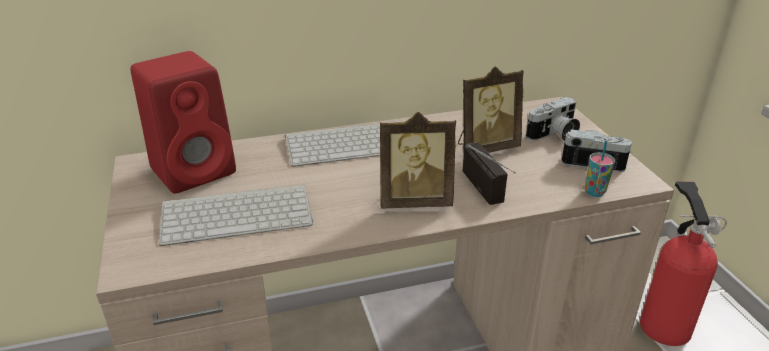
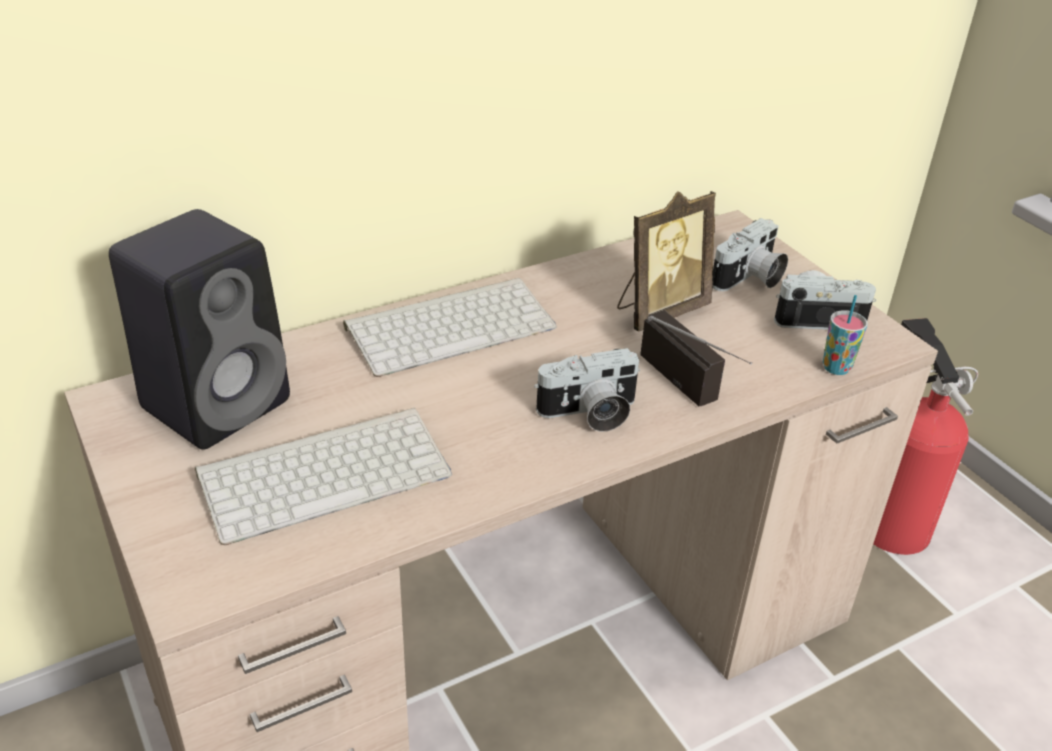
camera: 15 degrees left, 5 degrees up
(196, 170) = (219, 402): red speaker -> black speaker
(415, 201) = (589, 414): picture frame -> camera

